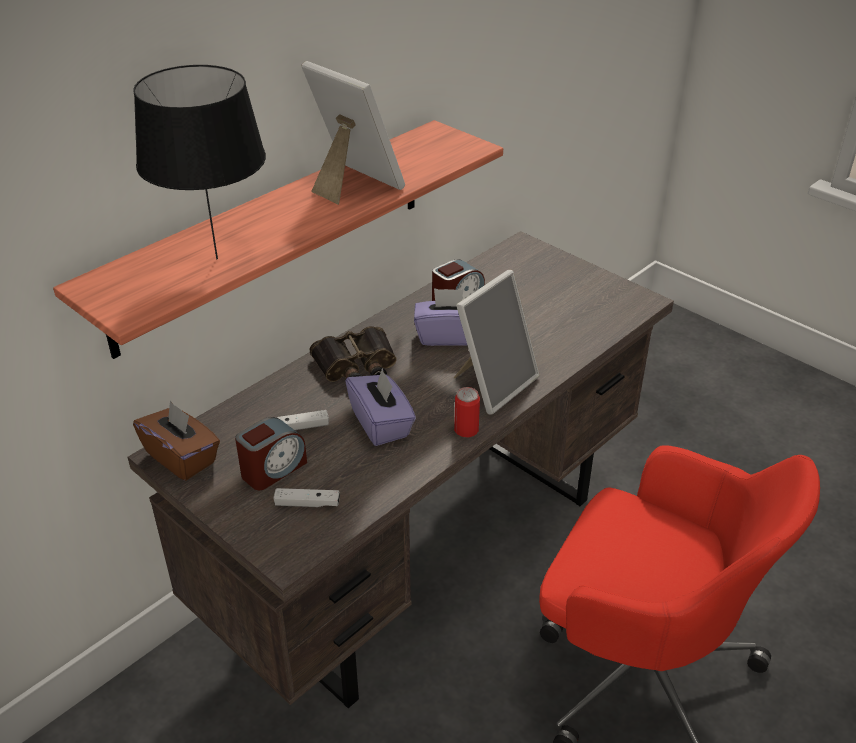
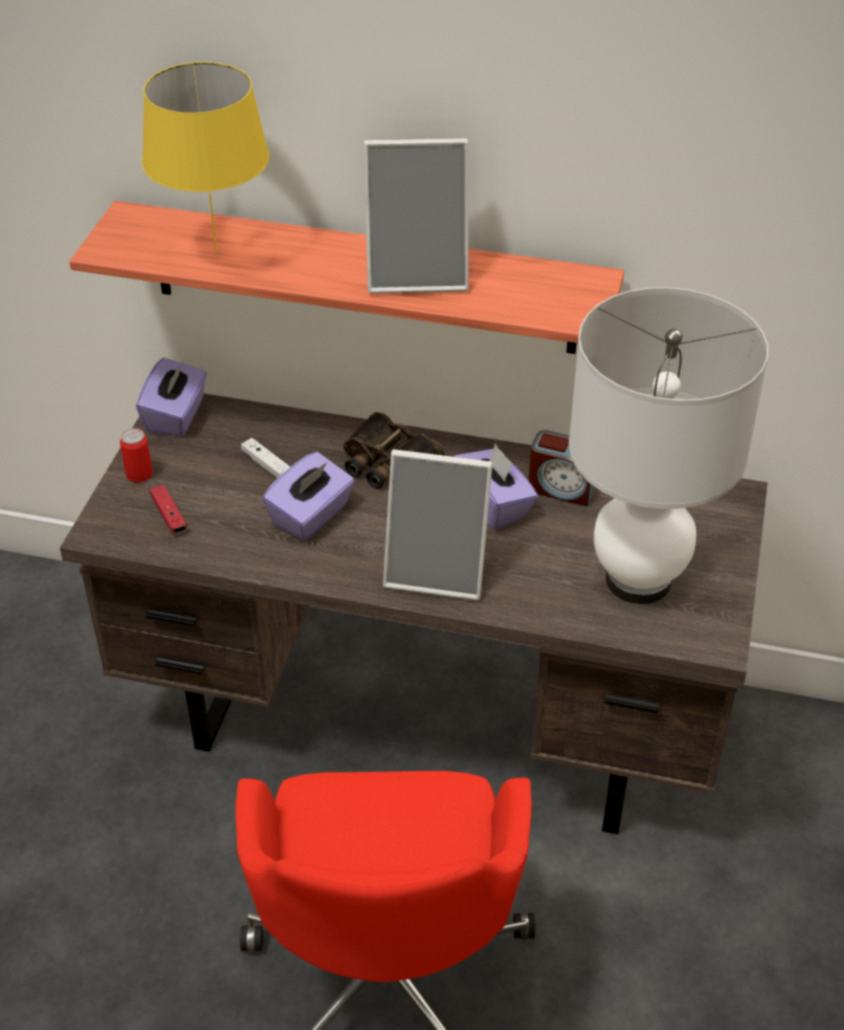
camera: 60 degrees right, 5 degrees up
(182, 457) = (176, 416): brown tissue box -> purple tissue box
(217, 258) = (218, 255): black table lamp -> yellow table lamp
(273, 469) = (198, 475): alarm clock -> none
(307, 503) = (169, 516): white game controller -> red game controller
(352, 185) = (418, 273): picture frame -> picture frame turned 75 degrees clockwise
(466, 430) = (346, 578): can -> can (139, 474)
(568, 307) = (638, 580): none -> white table lamp

